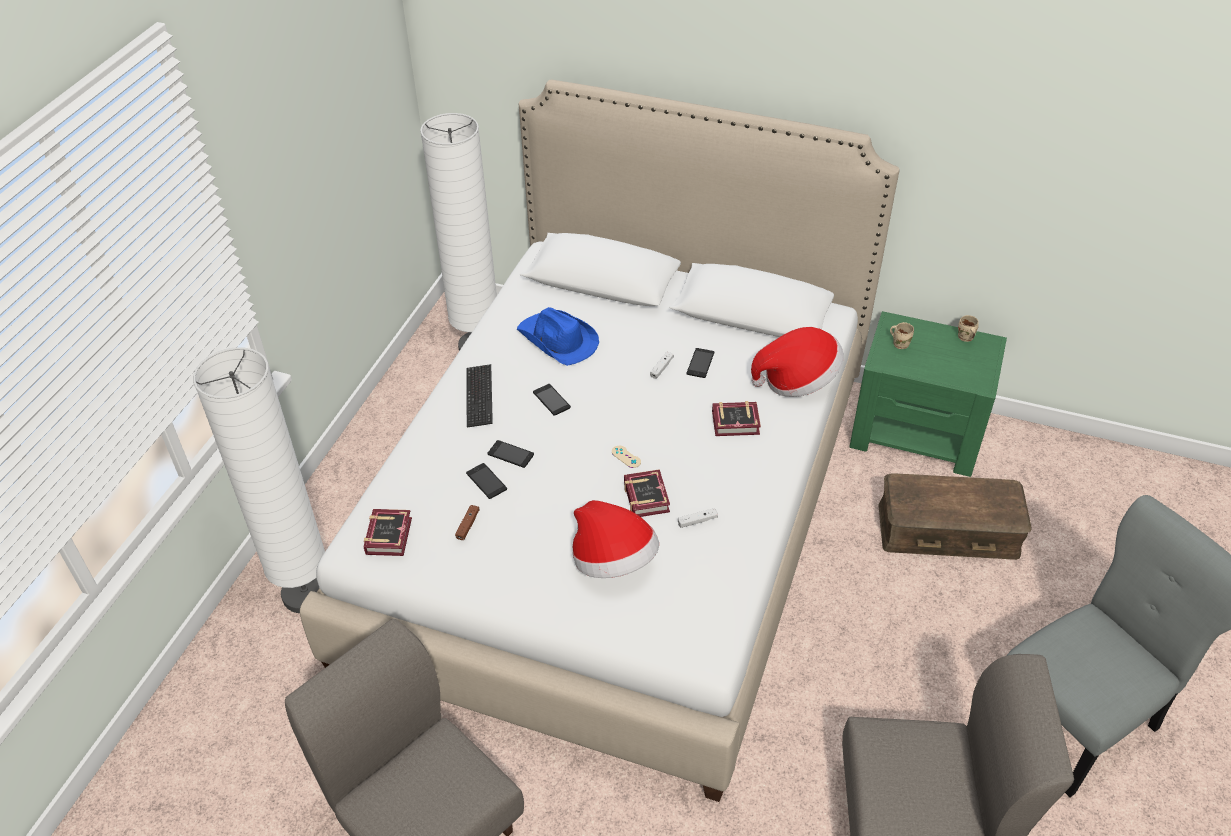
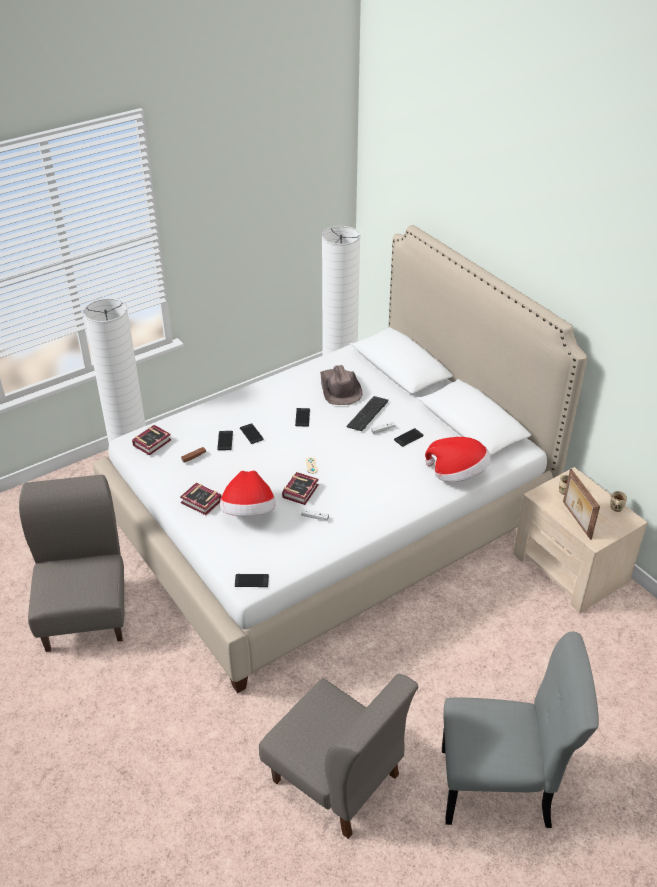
camera: 35 degrees right, 5 degrees down
(479, 397) = (266, 398): keyboard -> keyboard (367, 414)
(558, 340) = (339, 388): blue hat -> brown hat
(708, 648) = (251, 581): none -> phone
(738, 424) = (394, 480): book -> book (202, 503)
(917, 432) = (570, 568): green nightstand -> beige nightstand
(943, 372) = (576, 520): none -> picture frame
(948, 531) = (528, 635): brown storage box -> none

